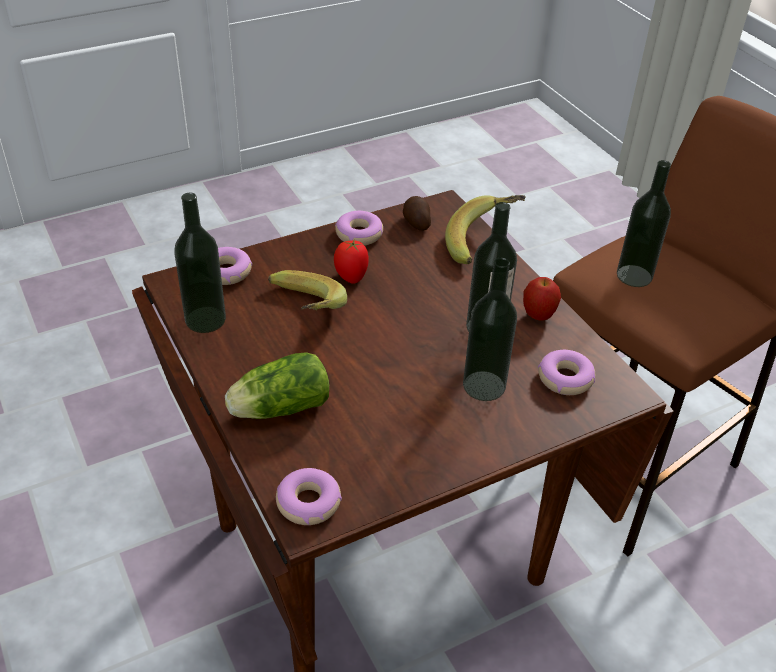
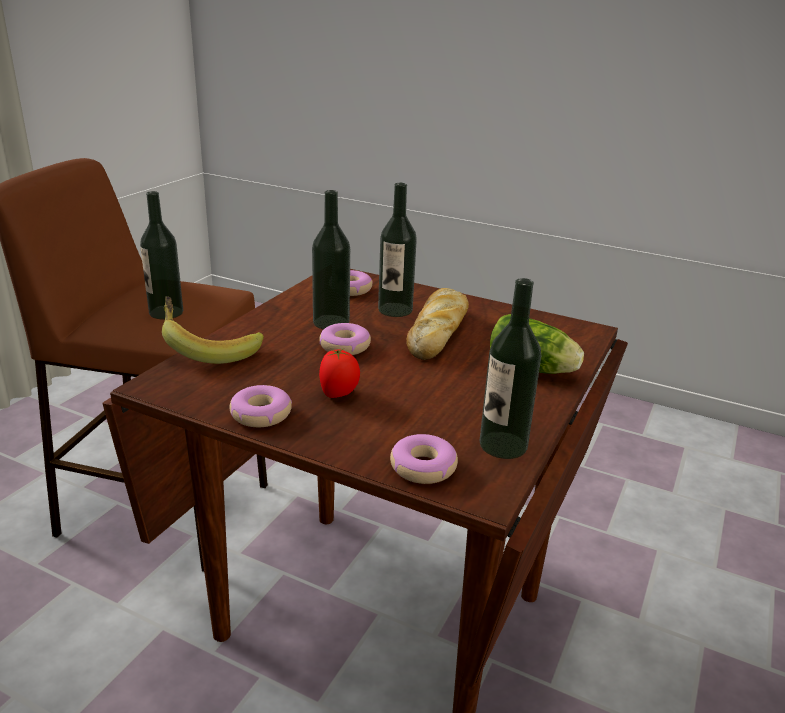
camera: 125 degrees left, 15 degrees down
(302, 312) = (420, 400): banana -> none
(308, 503) = (578, 333): donut -> donut (345, 346)
(407, 389) = (438, 331): none -> bread
(416, 222) = (204, 390): potato -> none
(538, 316) = (292, 309): apple -> none

